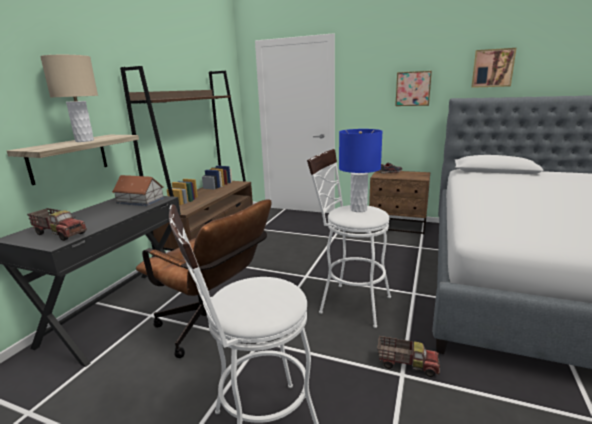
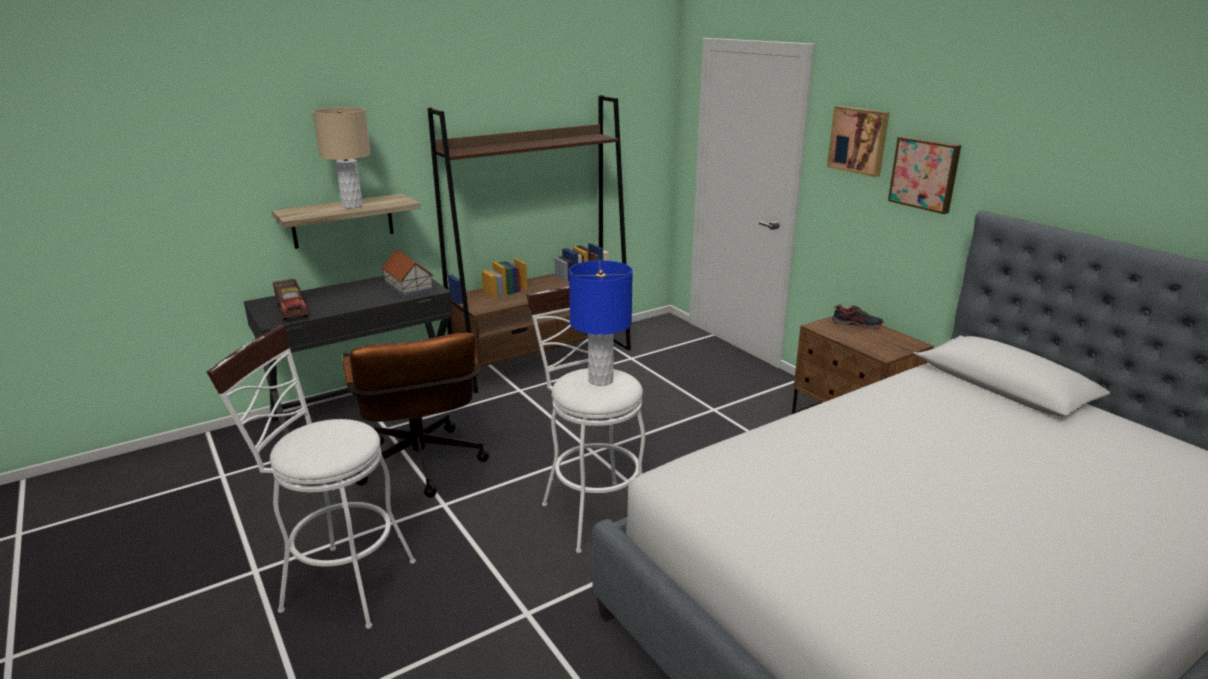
camera: 35 degrees right, 5 degrees up
(407, 364) = (548, 607): toy truck -> none
(492, 68) = (1077, 164): picture -> picture (859, 140)

